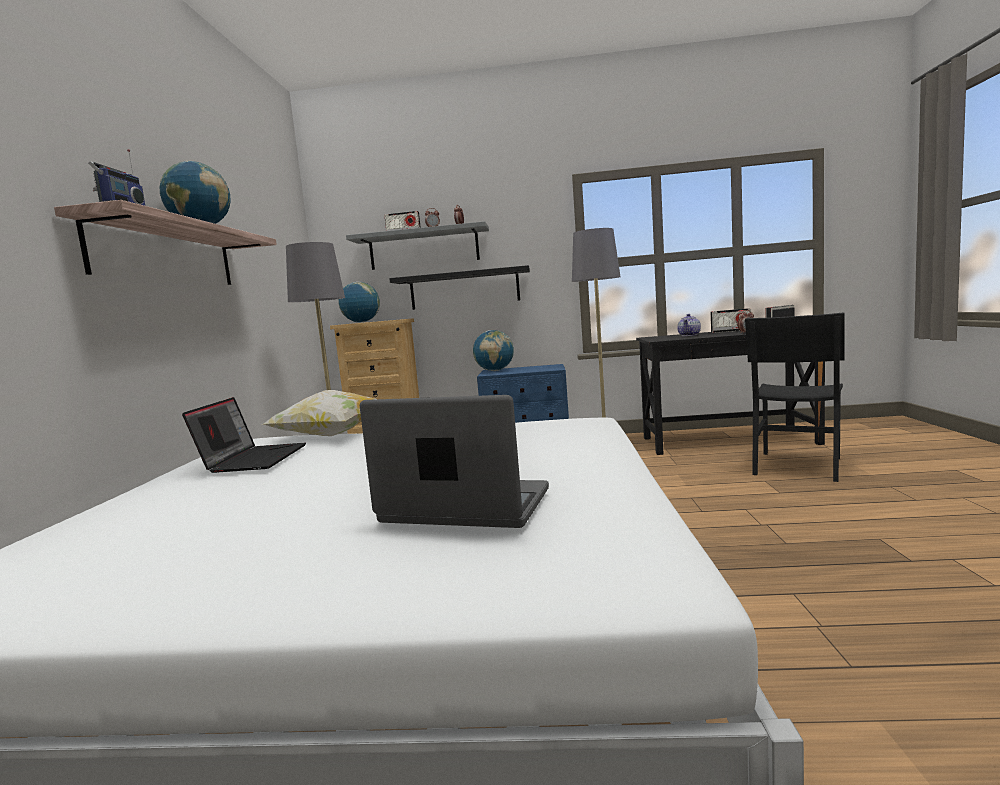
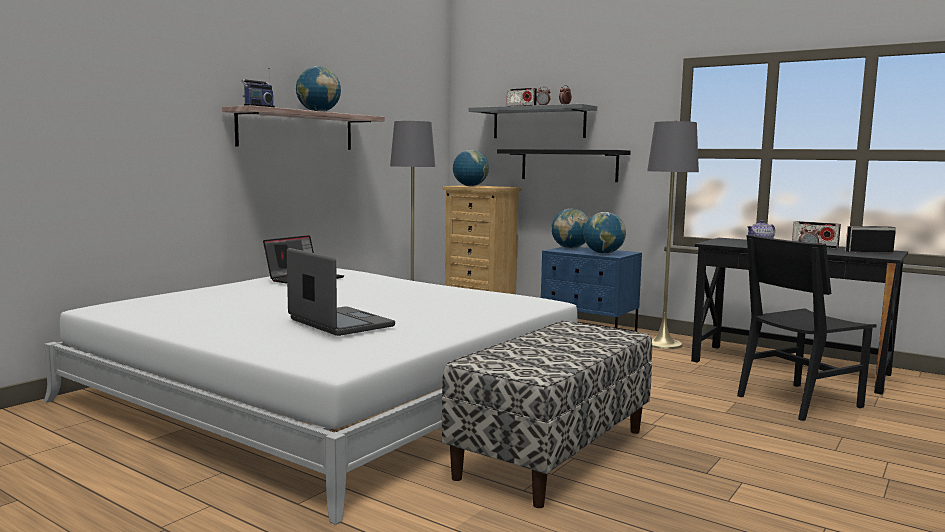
camera: 30 degrees right, 0 degrees up
(331, 435) = (375, 275): pillow -> none
(539, 369) = (603, 253): none -> globe
(765, 595) = (552, 453): none -> bench

